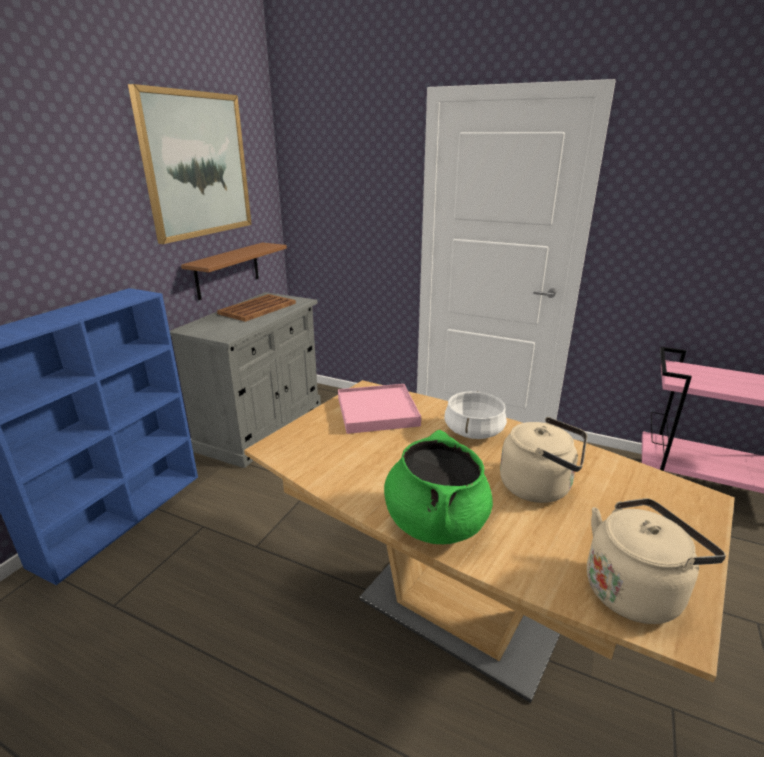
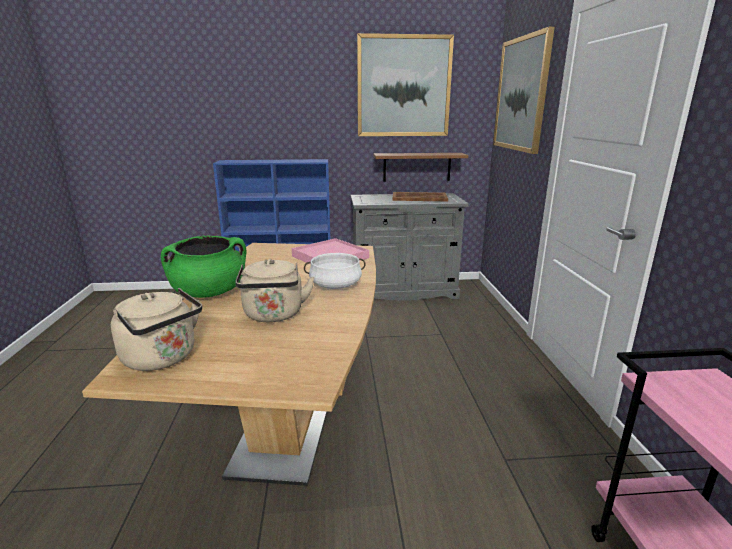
camera: 60 degrees right, 5 degrees down
(342, 173) = (521, 94): none -> picture

